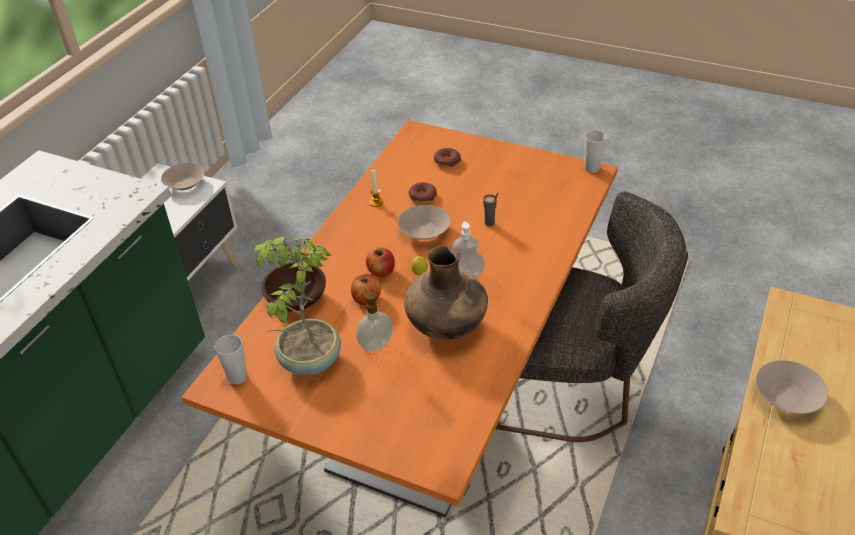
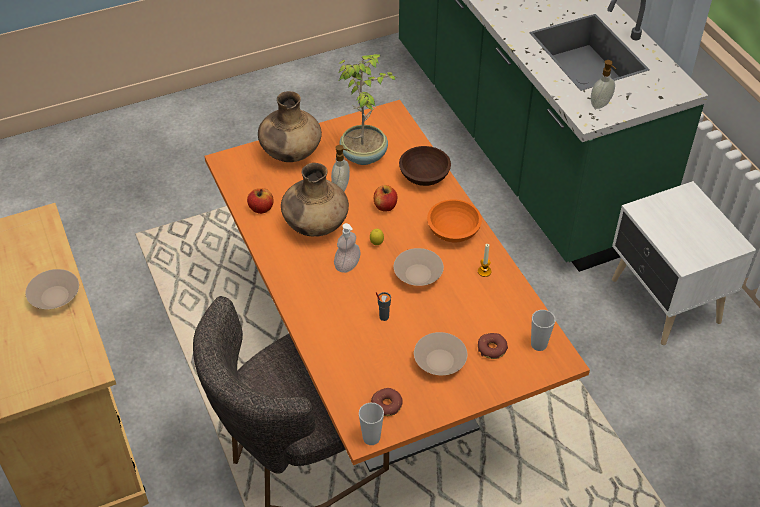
camera: 130 degrees right, 5 degrees up
(109, 196) = (601, 104): none -> soap dispenser
(185, 184) = (700, 250): beige bowl -> beige bowl (439, 361)
(237, 377) = (387, 124): cup -> cup (538, 344)
(350, 241) = (454, 232): none -> orange bowl
(369, 421) = (290, 153): none -> brown vase
(381, 271) = (402, 228): apple -> apple (261, 208)
(422, 197) = (461, 301): donut -> donut (387, 405)

